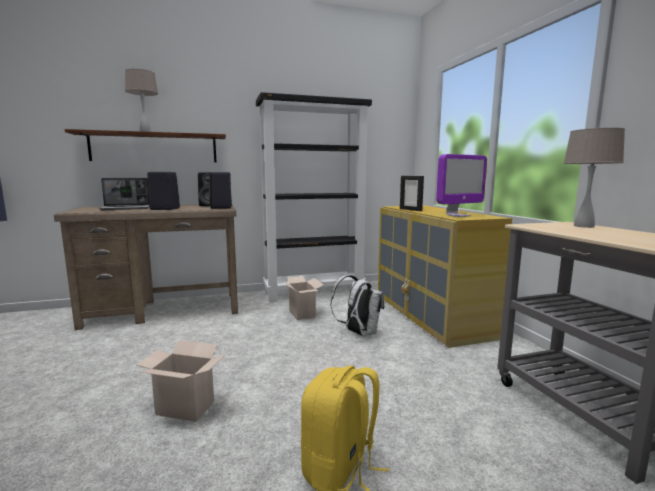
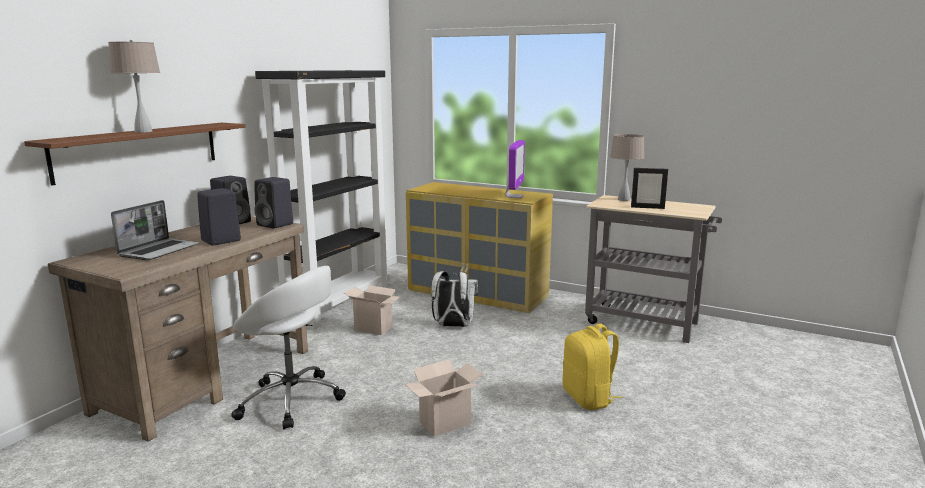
camera: 45 degrees left, 5 degrees up
(162, 339) = (292, 401): none -> white office chair
(411, 210) = (453, 193): picture frame -> picture frame (647, 207)

